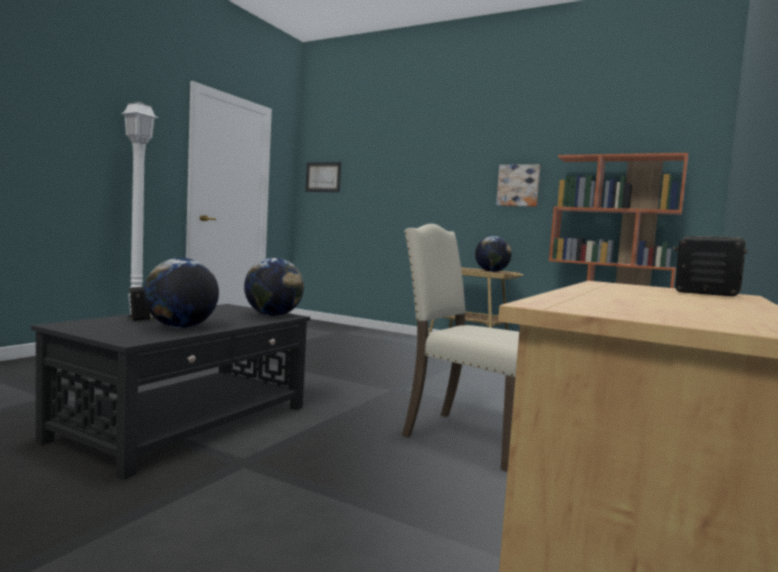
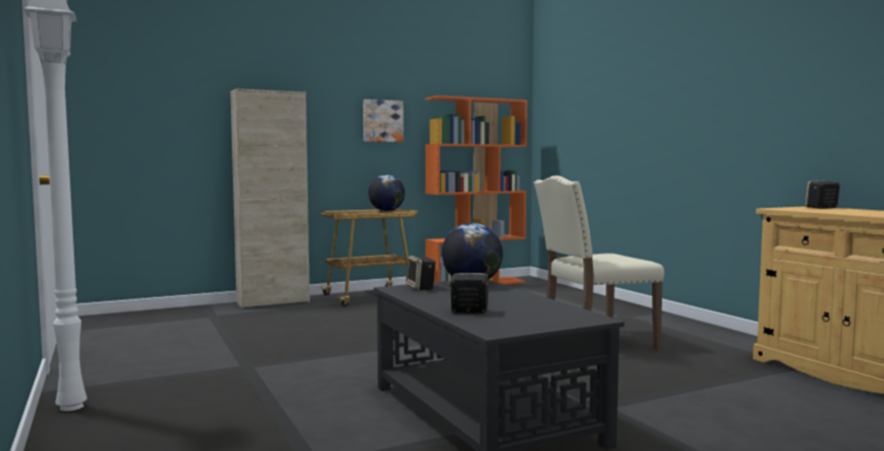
camera: 55 degrees left, 0 degrees up
(181, 327) = (528, 305): globe -> none
(235, 309) = (421, 288): none -> speaker
(323, 177) = (109, 103): picture -> none
(399, 336) = (273, 302): none -> beige cabinet

